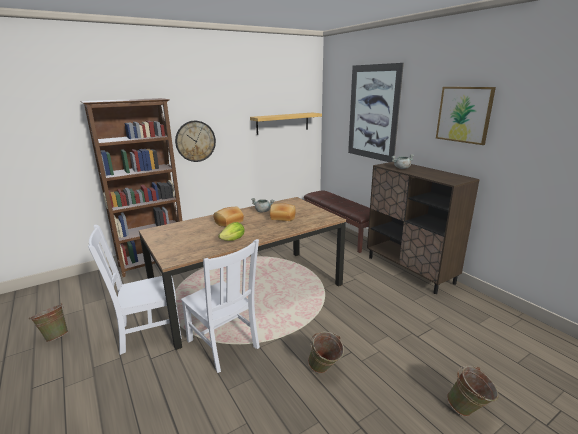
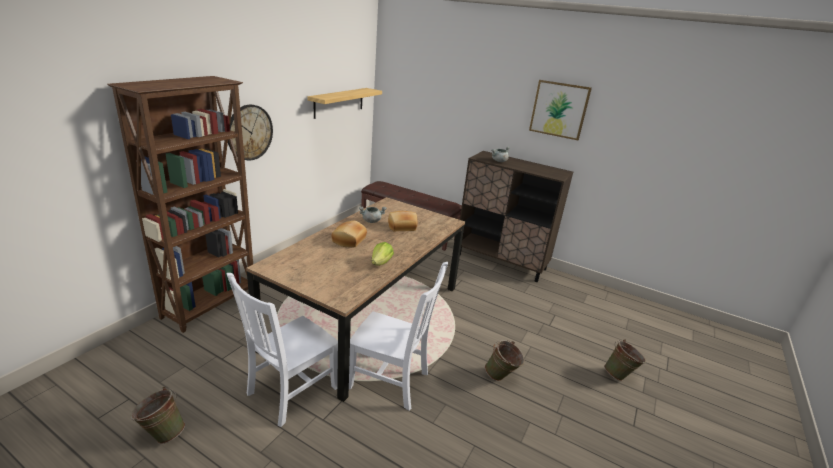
camera: 30 degrees left, 5 degrees up
(373, 113) = (451, 96): picture -> none

